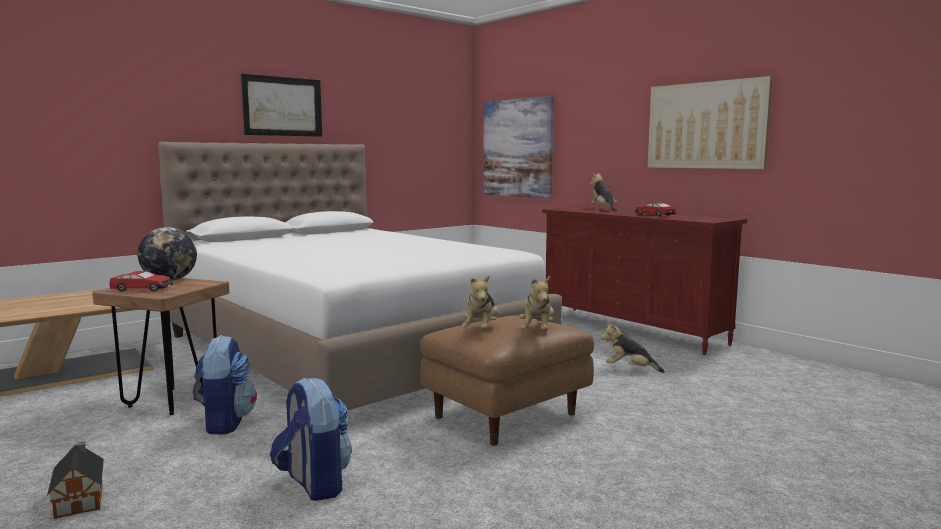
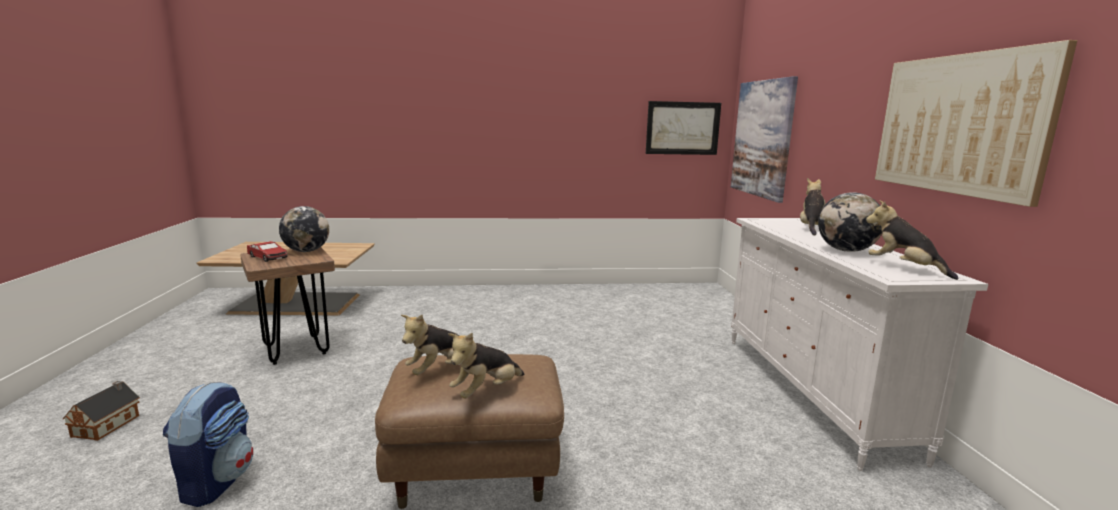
camera: 35 degrees right, 5 degrees up
(225, 422) = (285, 385): backpack -> none
(282, 106) = (505, 93): picture -> picture (682, 128)
(351, 349) = (487, 335): white bed -> none
(630, 369) = (713, 456): plush toy -> plush toy (904, 268)
(631, 329) = (811, 392): red dresser -> white dresser
(654, 215) = (846, 251): toy car -> globe

